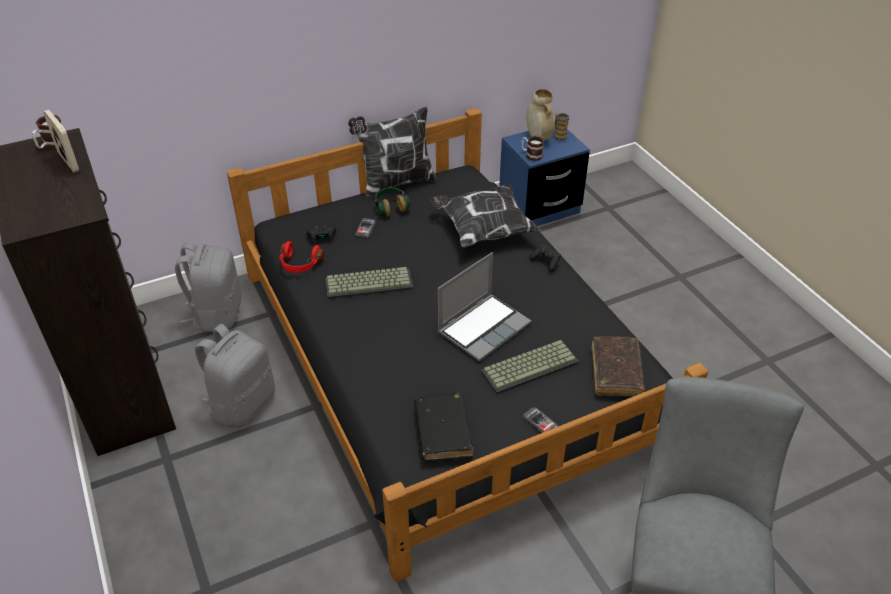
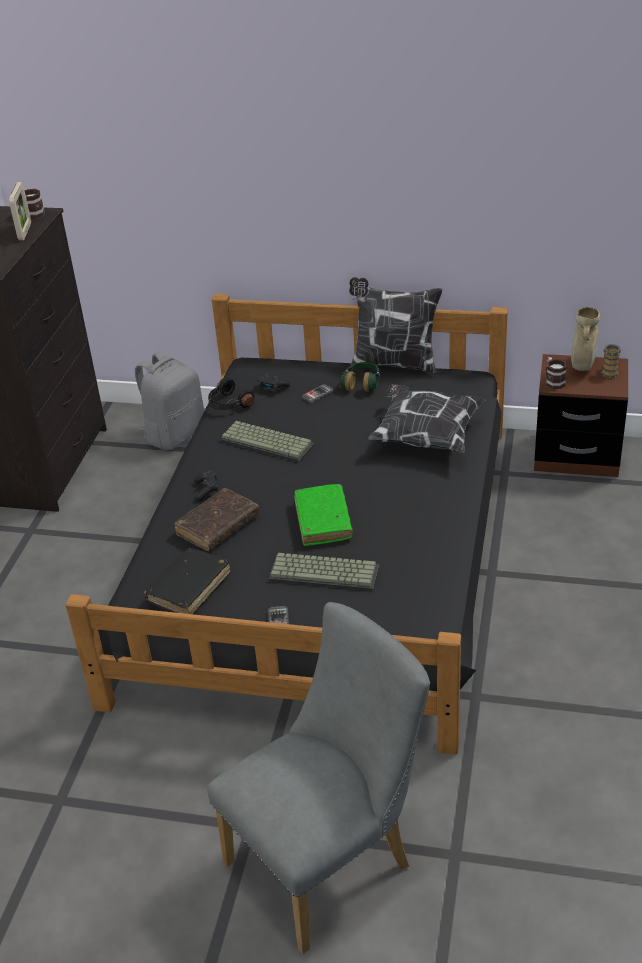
camera: 40 degrees right, 5 degrees down
(242, 404) = (122, 515): grey backpack -> none
(299, 264) = (229, 404): red headphones -> black headphones
(484, 327) = (323, 521): laptop -> green book
(539, 208) = (576, 455): blue nightstand -> brown nightstand
(546, 262) = (452, 489): black game controller -> black game controller (207, 490)
(616, 372) = (400, 615): brown book -> brown book (218, 526)

